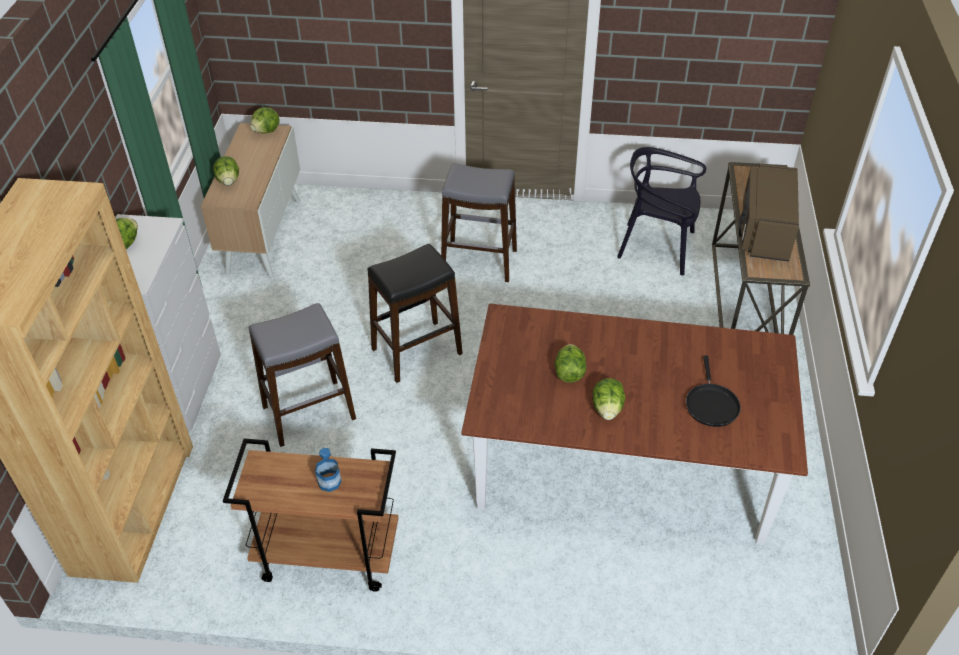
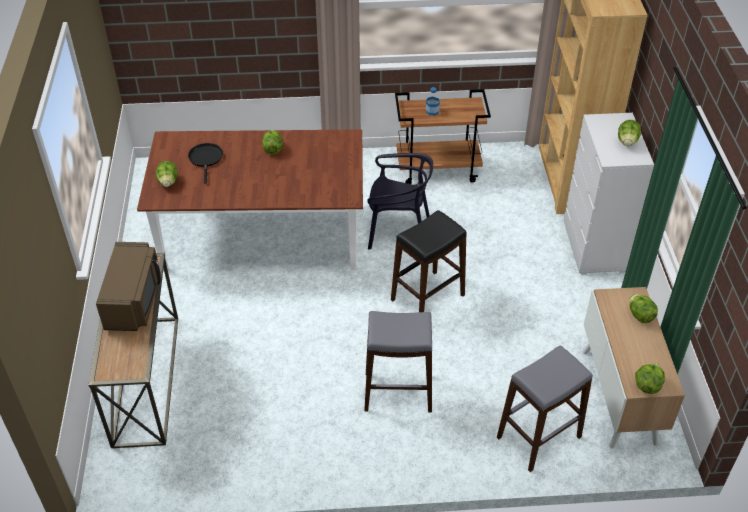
camera: 170 degrees right, 0 degrees up
(309, 412) = (489, 244): grey stool -> grey stool (538, 437)
(569, 373) = (298, 167): lettuce -> lettuce (168, 182)
(657, 247) = (222, 433): black chair -> black chair (398, 231)

